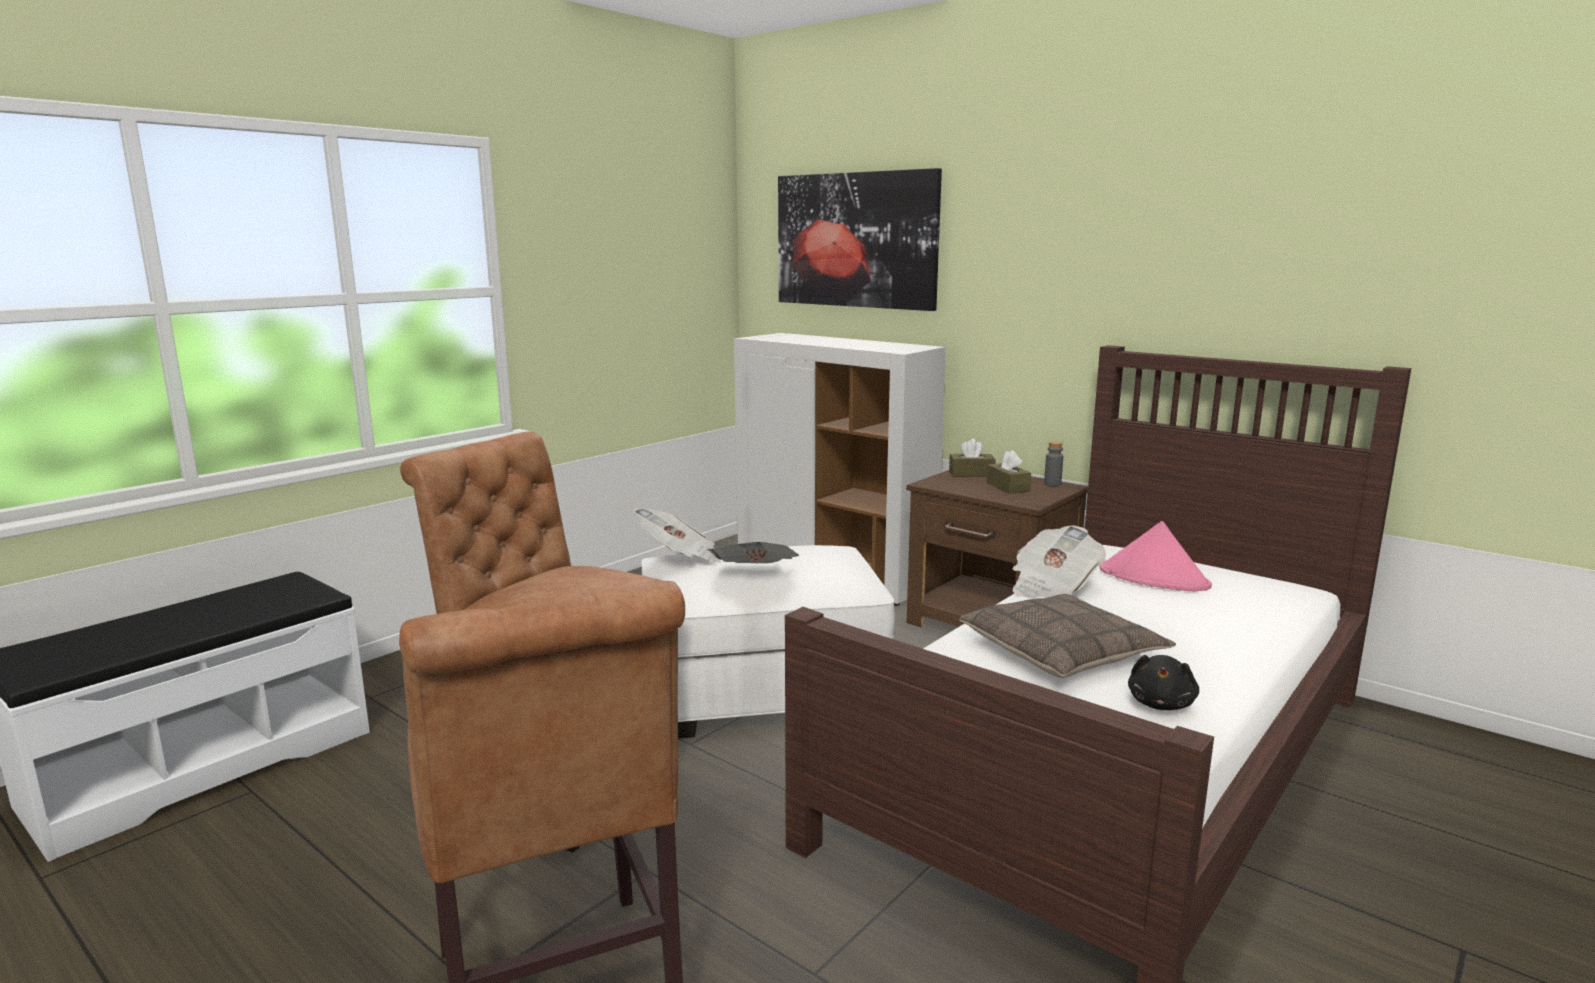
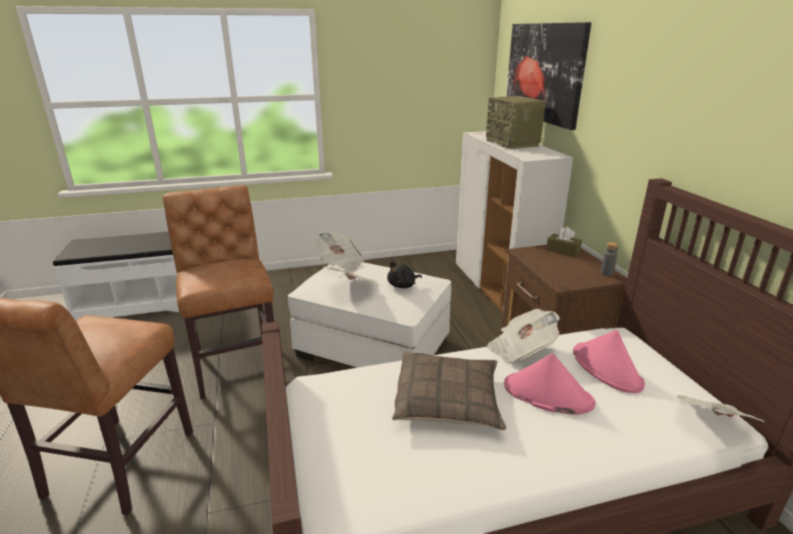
camera: 35 degrees right, 10 degrees up
(838, 342) = (513, 143): none -> radio
(1007, 487) = (569, 267): brown tissue box -> none
(1142, 615) = (547, 394): none -> pink hat
(1161, 704) = (446, 466): black plush toy -> black plush toy (403, 285)
(1297, 592) = (713, 424): none -> newspaper

